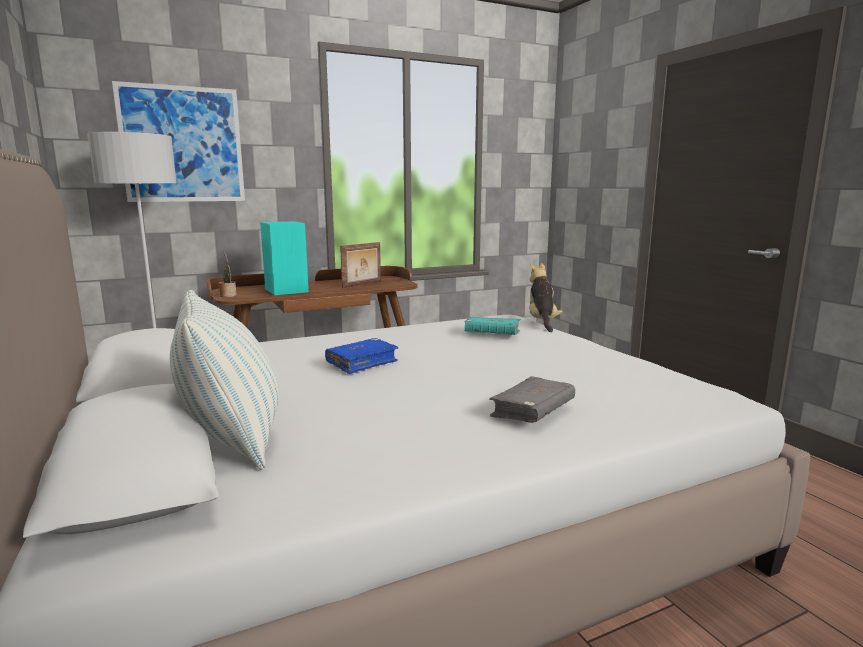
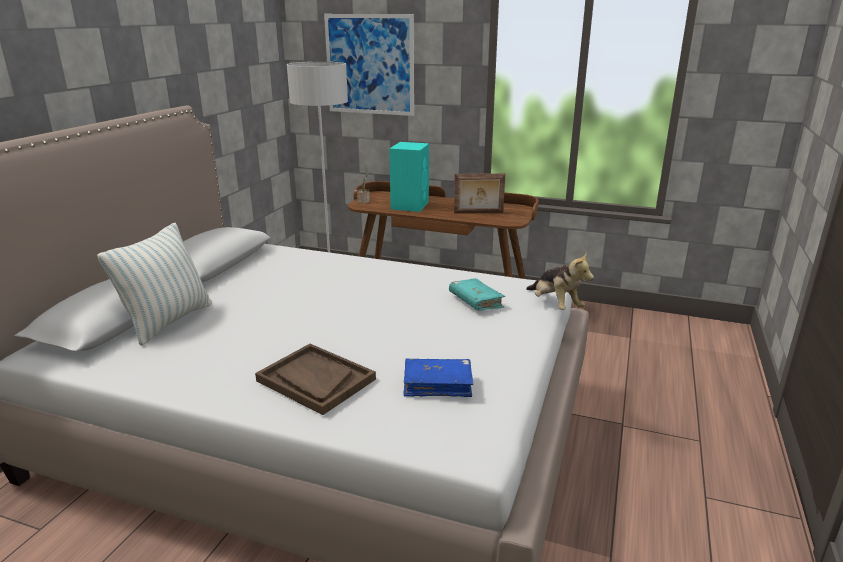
camera: 45 degrees right, 10 degrees up
(362, 363) = (327, 294): blue book -> blue book (437, 384)
(532, 411) = (315, 380): grey book -> brown tray
(542, 322) = (555, 305): plush toy -> plush toy turned 105 degrees clockwise

